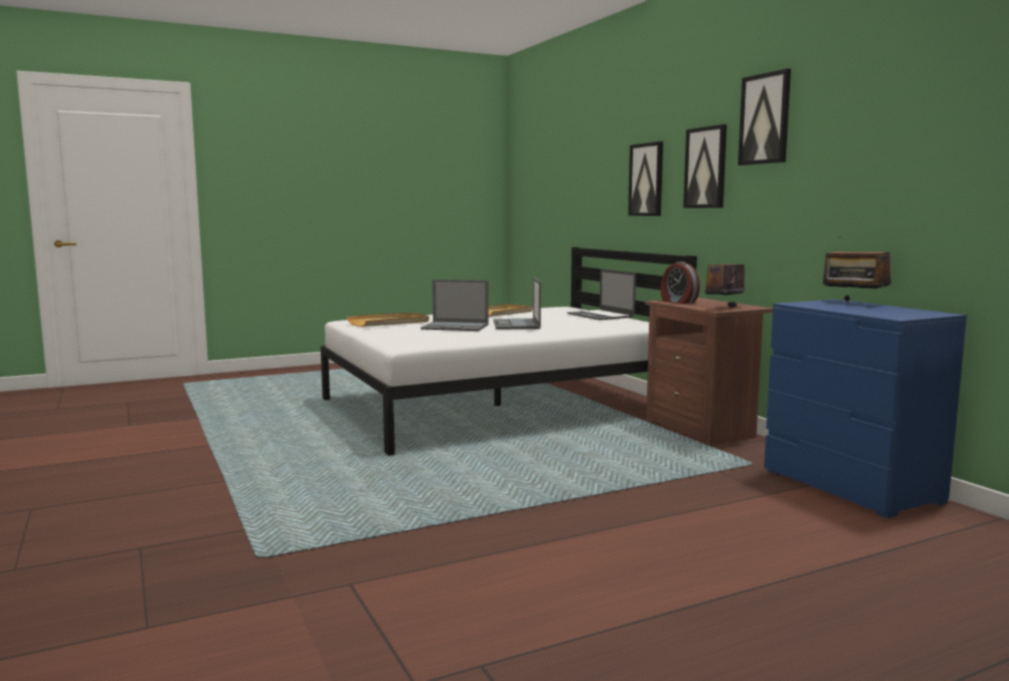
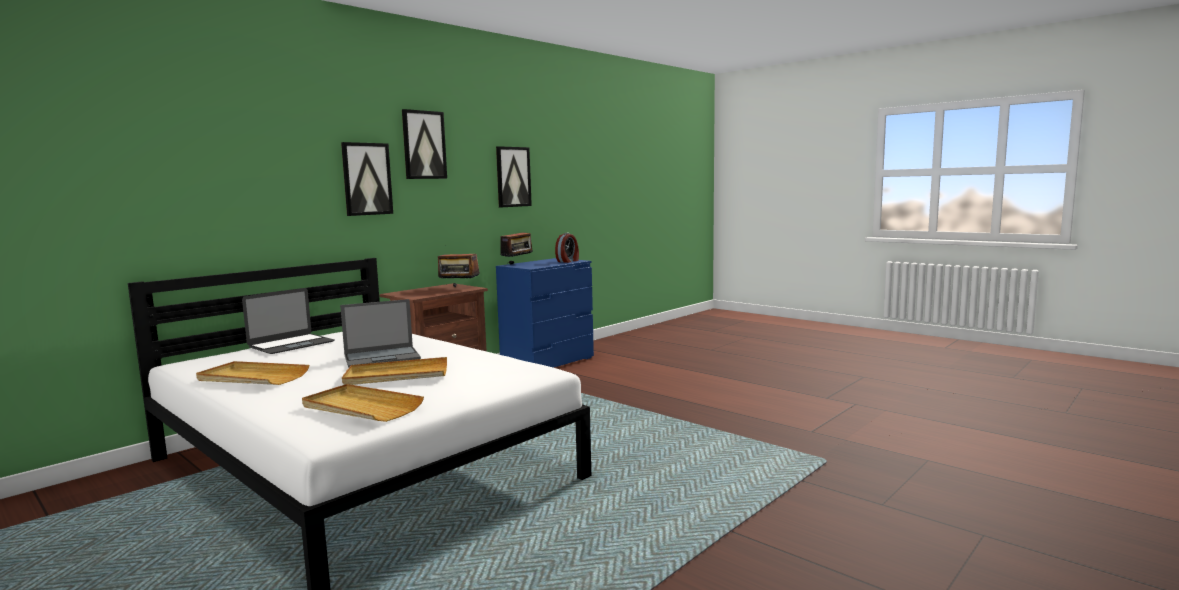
camera: 110 degrees left, 0 degrees up
(456, 327) = (396, 375): laptop -> beige tray
(646, 179) = (279, 188): picture -> picture (513, 177)
(678, 302) = (420, 294): alarm clock -> alarm clock (568, 261)

